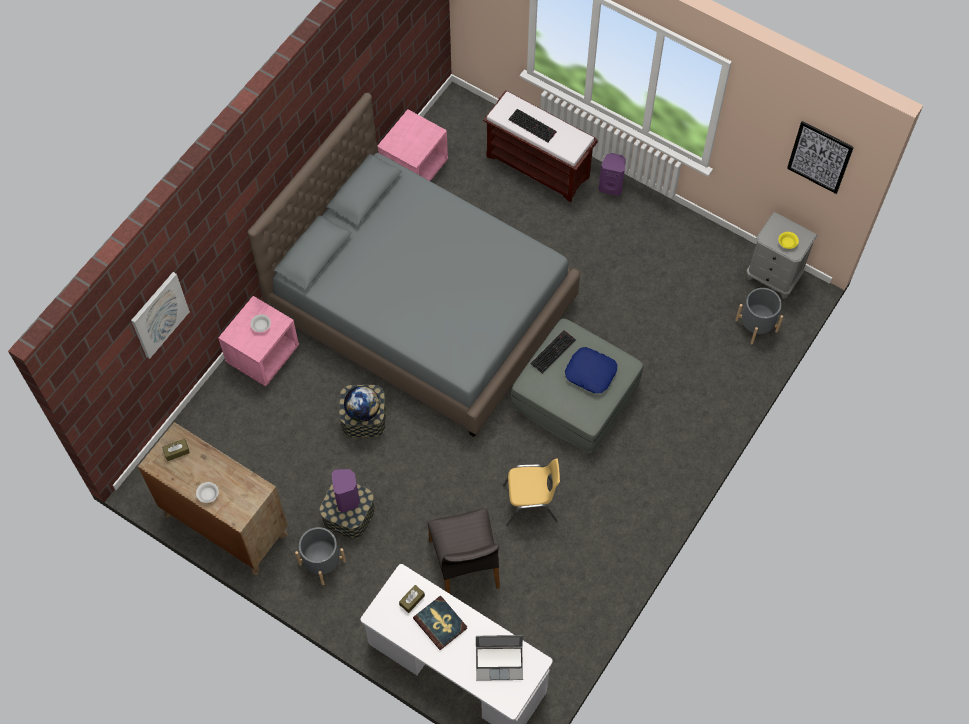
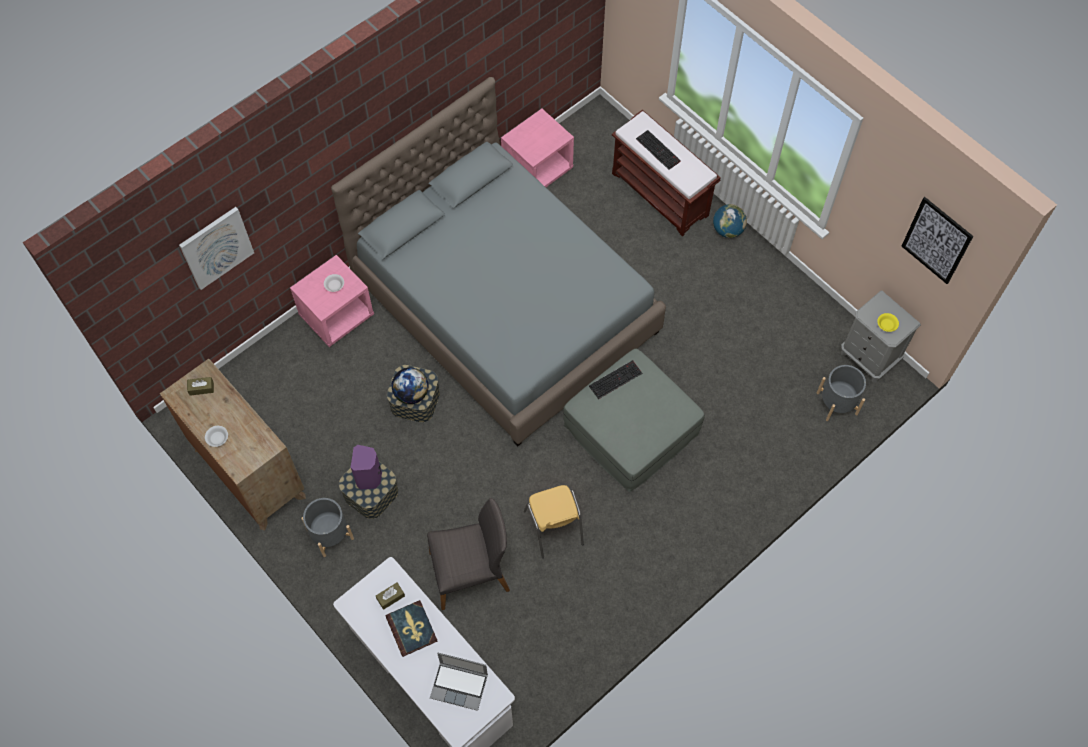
camera: 15 degrees right, 0 degrees up
(465, 564) = (470, 572): grey chair -> grey chair turned 105 degrees counterclockwise
(531, 504) = (554, 528): yellow chair -> yellow chair turned 60 degrees clockwise
(591, 372) = (647, 409): blue pillow -> none
(611, 186) = (727, 230): purple speaker -> globe

